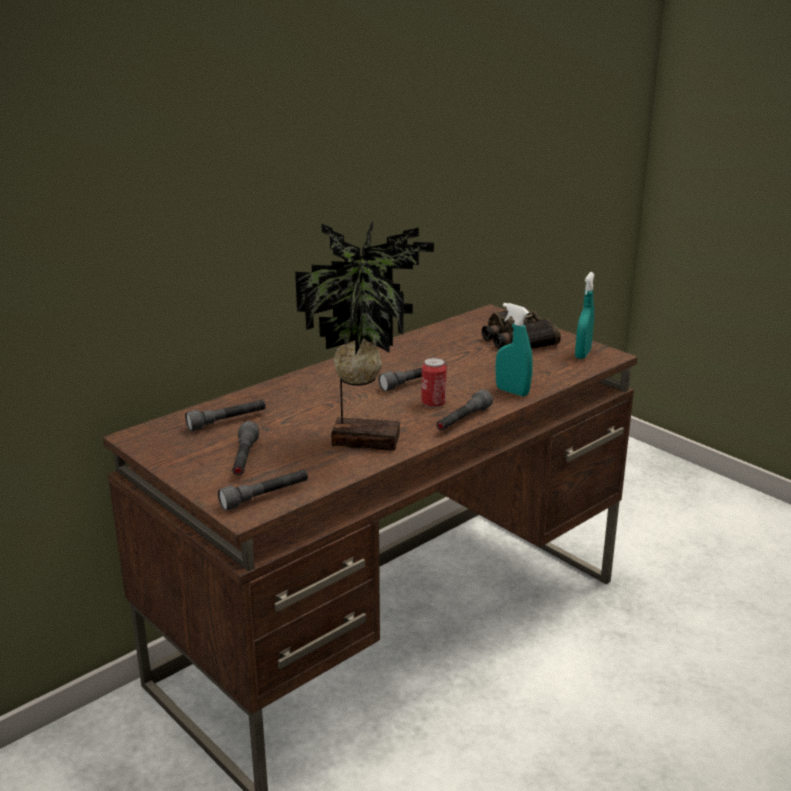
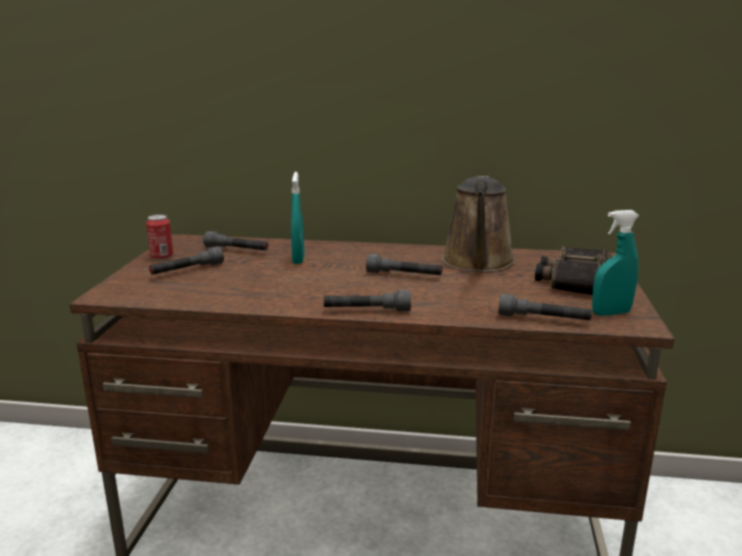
camera: 50 degrees right, 5 degrees down
(265, 497) = (135, 293): grey flashlight -> grey flashlight (543, 319)
(365, 438) = (274, 291): potted plant -> none
(433, 350) = (478, 263): none -> brown watering can
(433, 403) = (379, 292): can -> can (161, 256)
(512, 391) = (461, 311): turquoise spray bottle -> turquoise spray bottle (298, 259)

